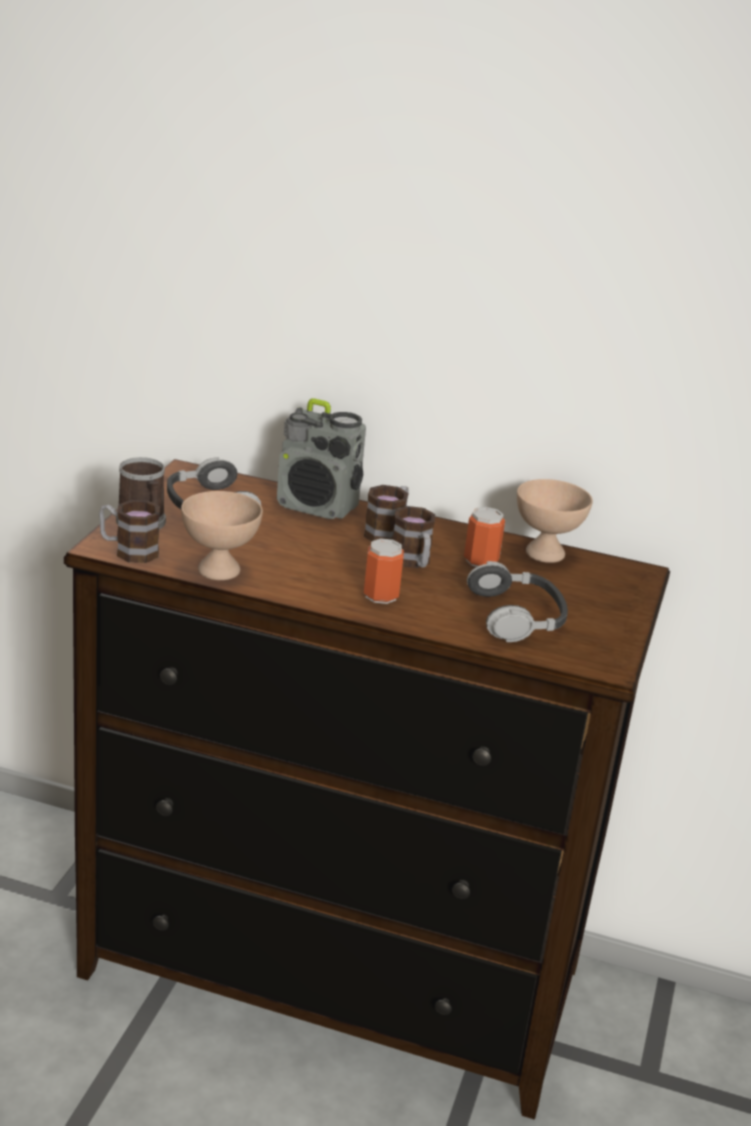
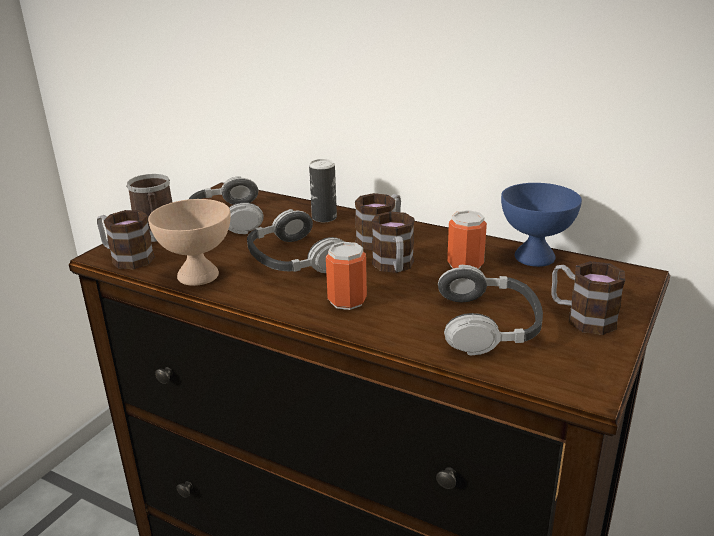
camera: 15 degrees right, 0 degrees up
(307, 553) = (293, 259): none -> headphones
(317, 507) = (324, 217): radio -> can
(546, 554) = (535, 258): beige bowl -> blue bowl
(596, 610) = (581, 317): none -> mug

